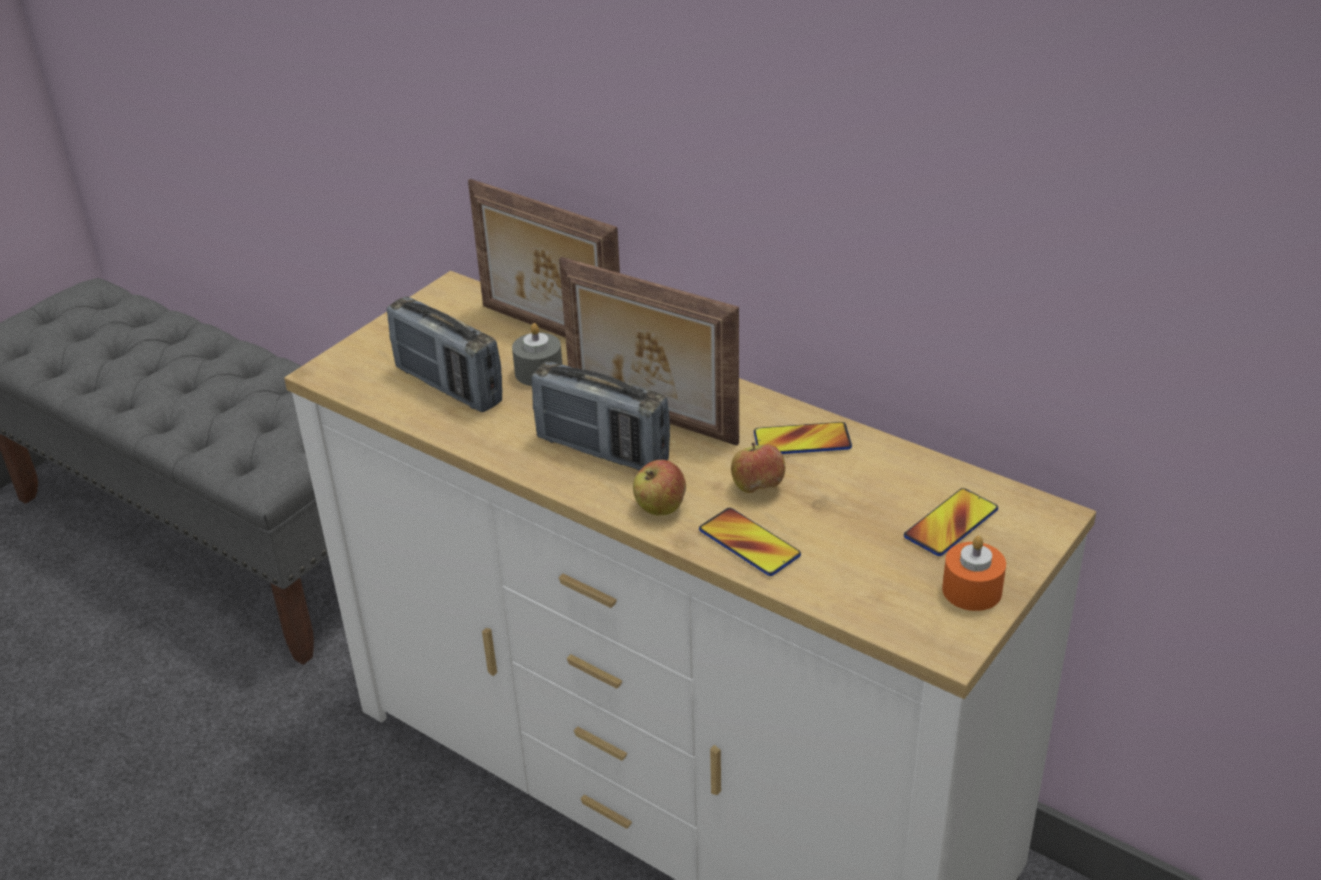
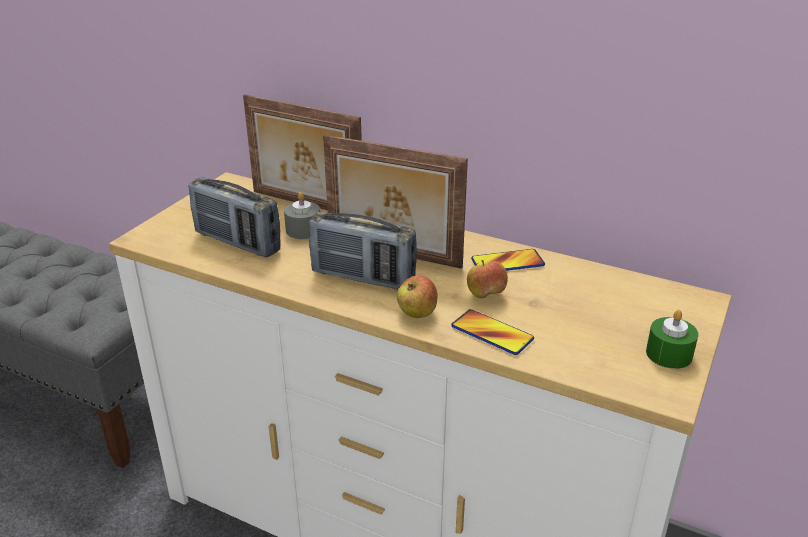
camera: 10 degrees left, 5 degrees down
(951, 524) = (634, 310): phone -> none
(972, 590) = (669, 354): orange candle -> green candle

